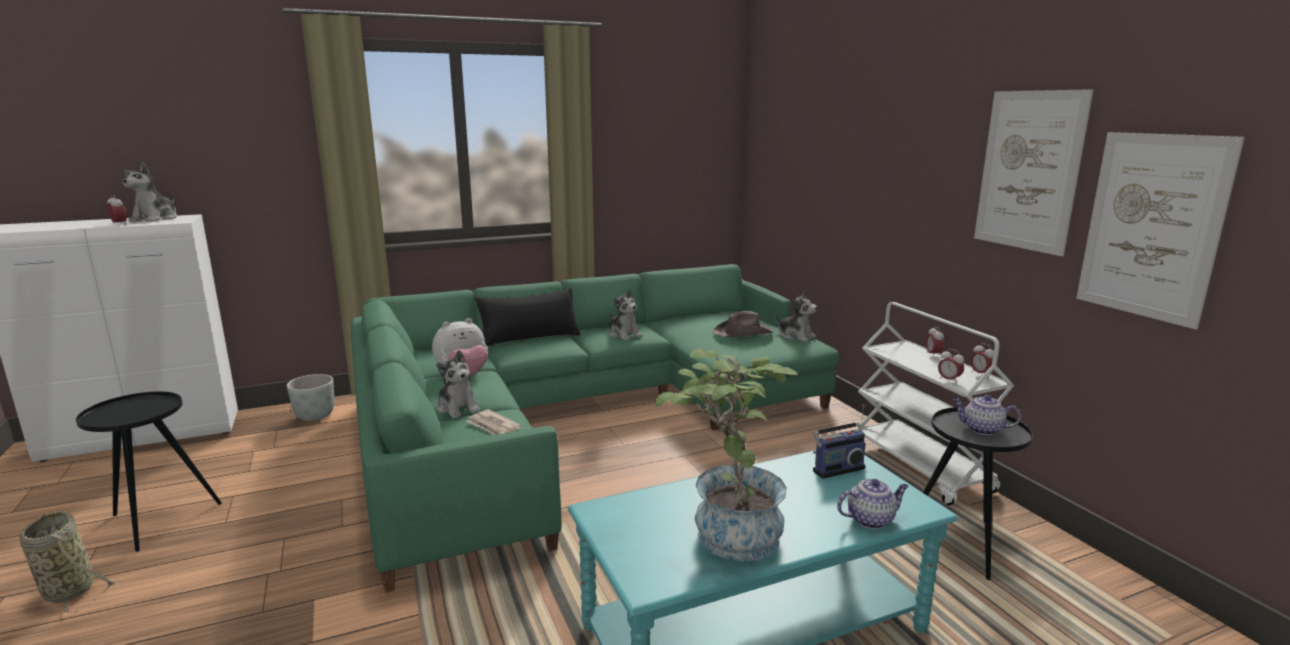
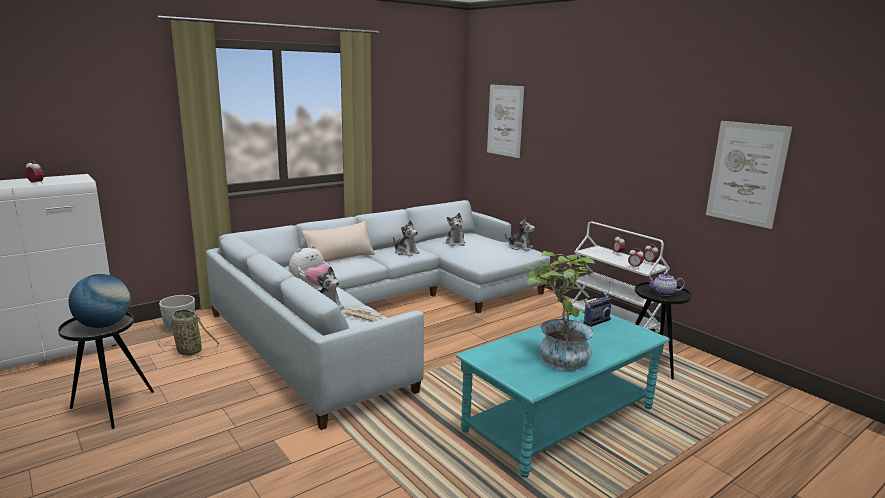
camera: 15 degrees left, 0 degrees up
(68, 589) = (79, 458): basket -> basket (187, 351)
(139, 411) = (104, 325): none -> globe
(155, 219) = (57, 178): plush toy -> plush toy (455, 243)
(530, 338) = (339, 258): black pillow -> beige pillow
(578, 416) = (381, 311): green sofa -> grey sofa
(743, 333) = (486, 247): brown hat -> none
(871, 519) = (628, 344): teapot -> none
(1028, 171) = (675, 141): picture -> picture (505, 120)

